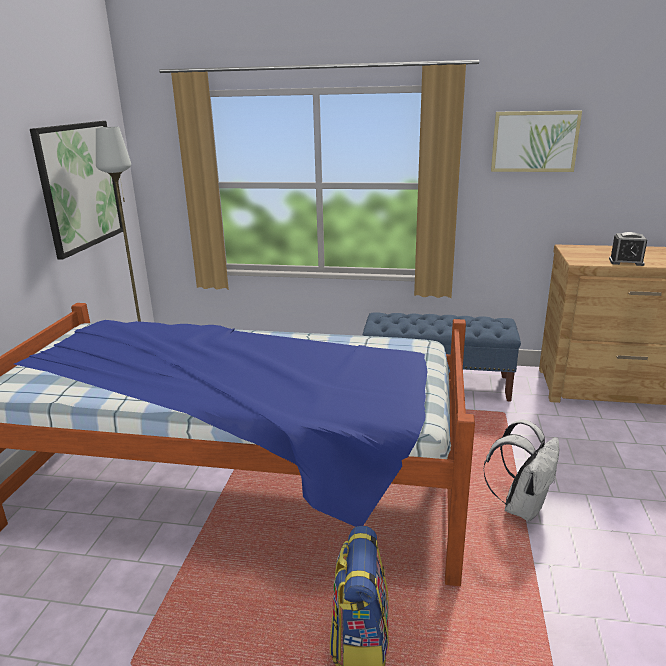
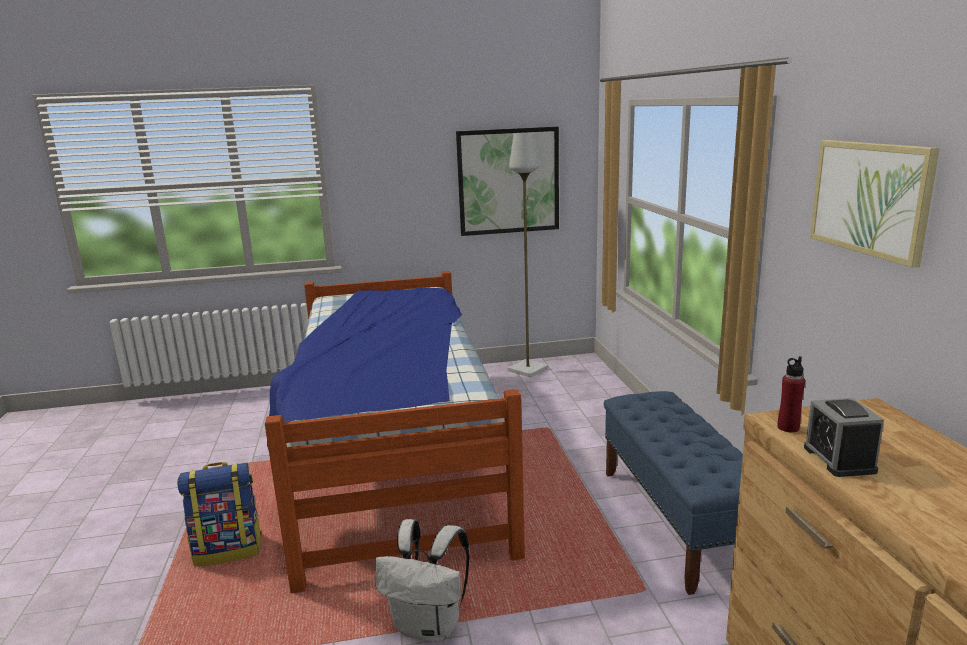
camera: 70 degrees right, 5 degrees down
(589, 262) = (788, 427): none -> red bottle

